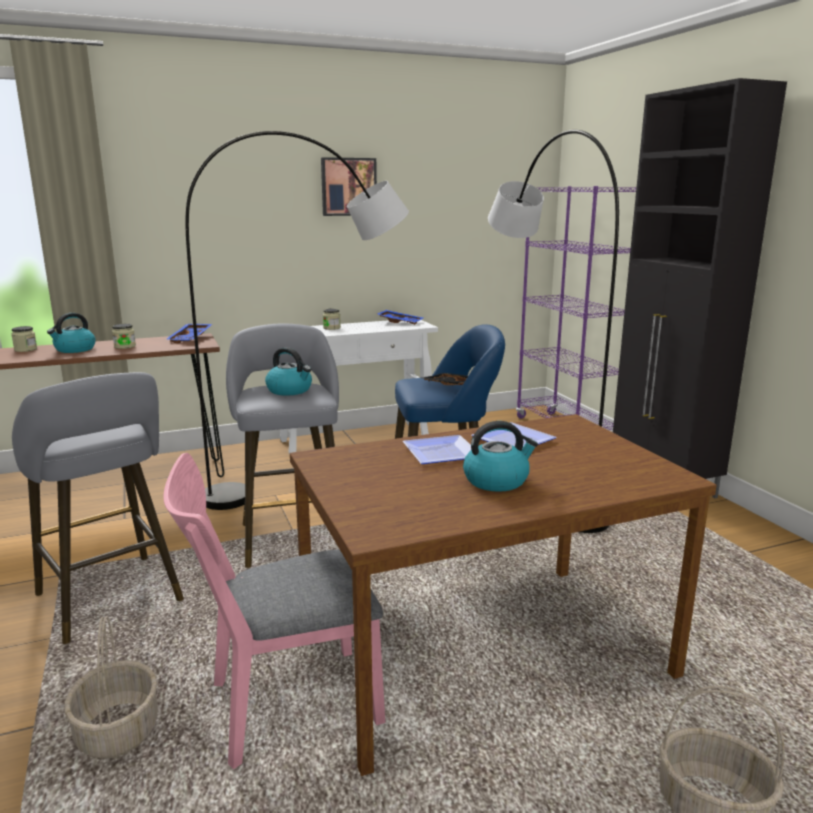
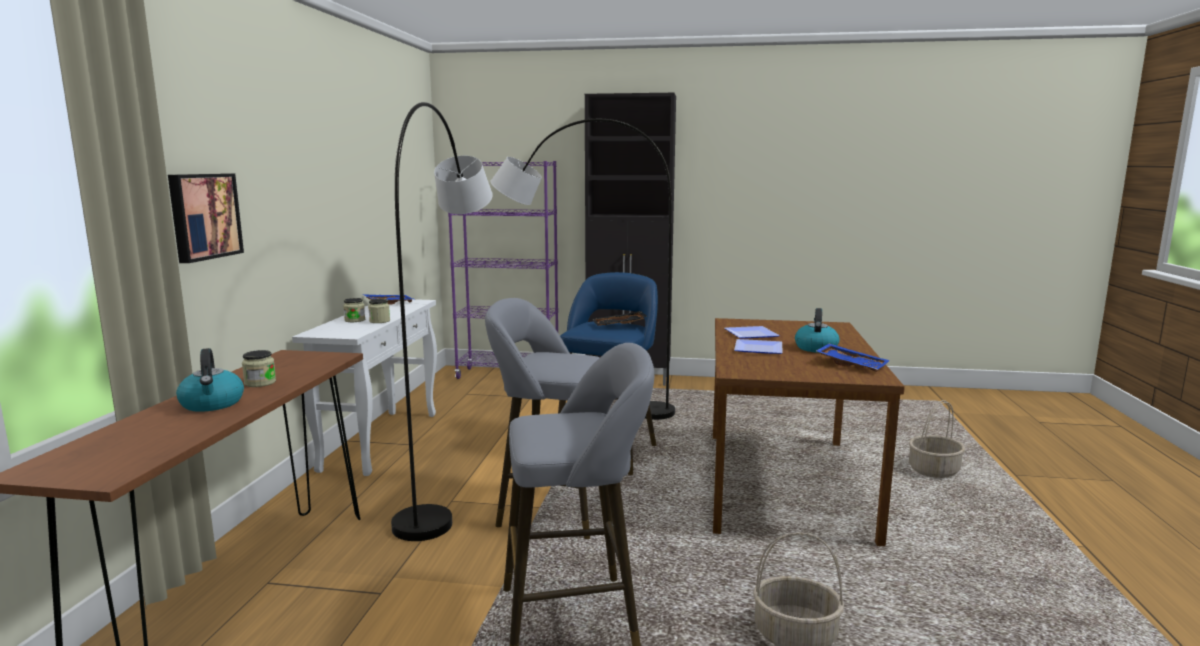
camera: 60 degrees left, 5 degrees down
(25, 349) = (132, 427): jar -> jar (379, 321)
(191, 339) = (293, 357): blue tray -> blue tray (852, 365)
(281, 707) = (802, 560): pink chair -> none
(290, 390) = (555, 358): kettle -> none
(348, 187) = (332, 161): picture -> picture (203, 216)

